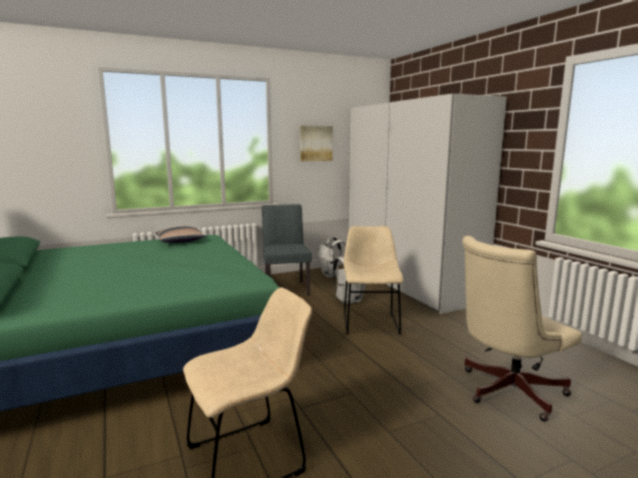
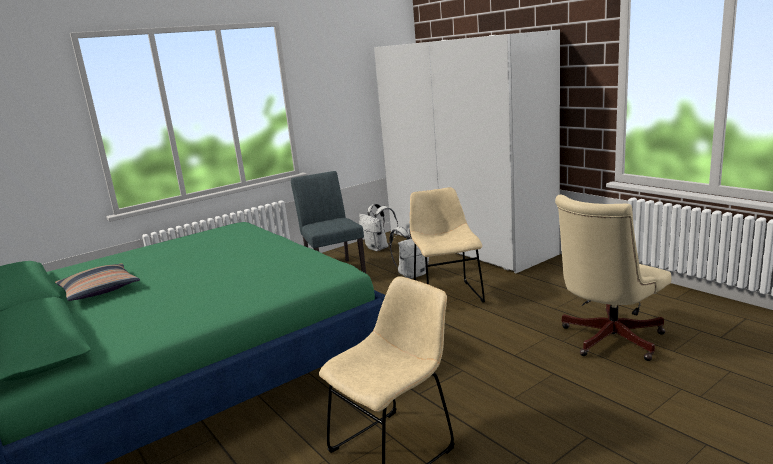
camera: 10 degrees left, 5 degrees up
(180, 241) = (211, 236): pillow -> pillow (99, 290)
(316, 143) = (339, 94): picture -> none

